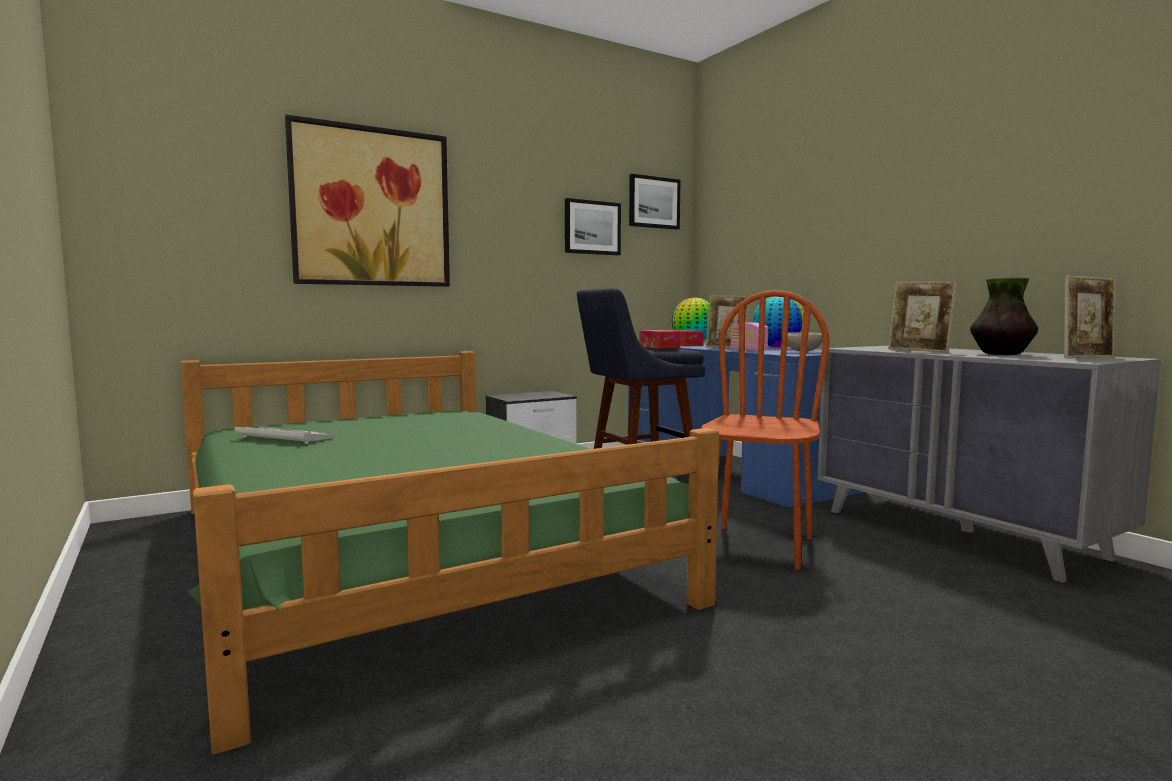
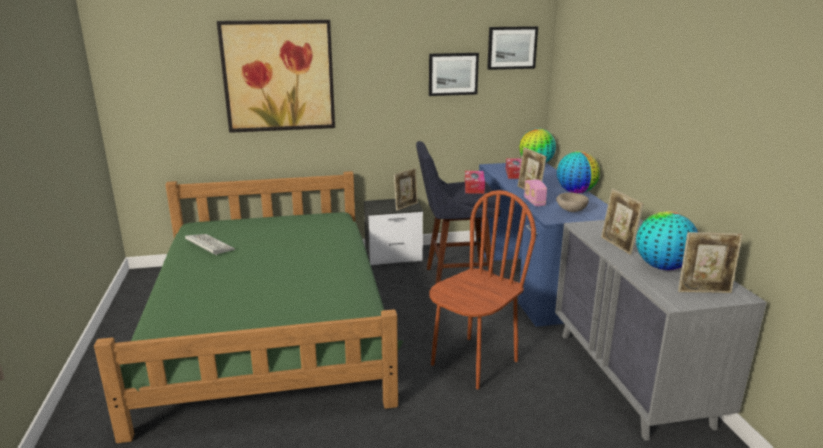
camera: 20 degrees right, 15 degrees up
(550, 395) = (406, 206): none -> picture frame
(1001, 354) = (662, 267): vase -> globe

